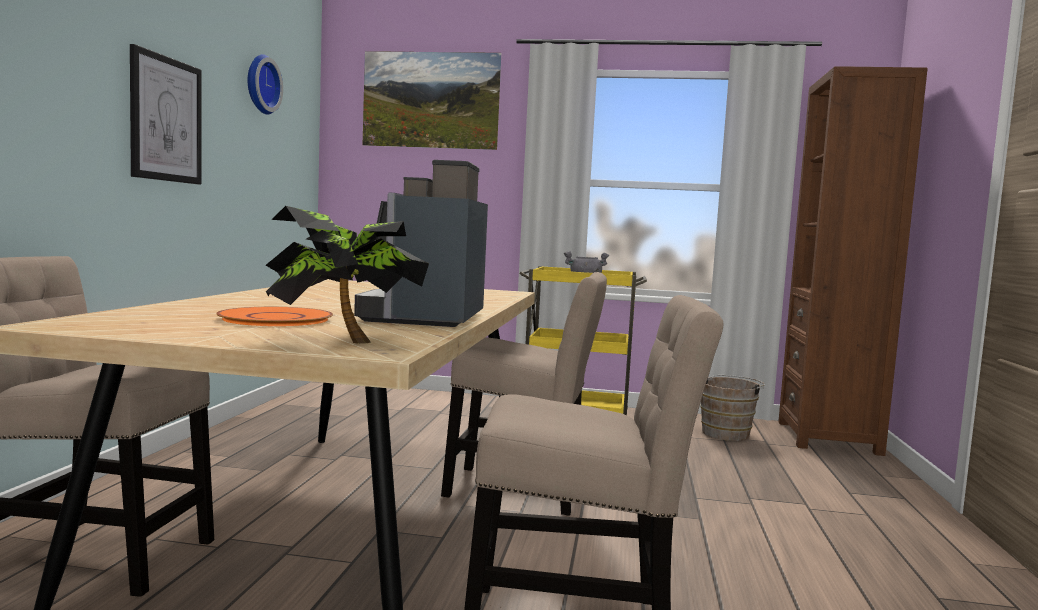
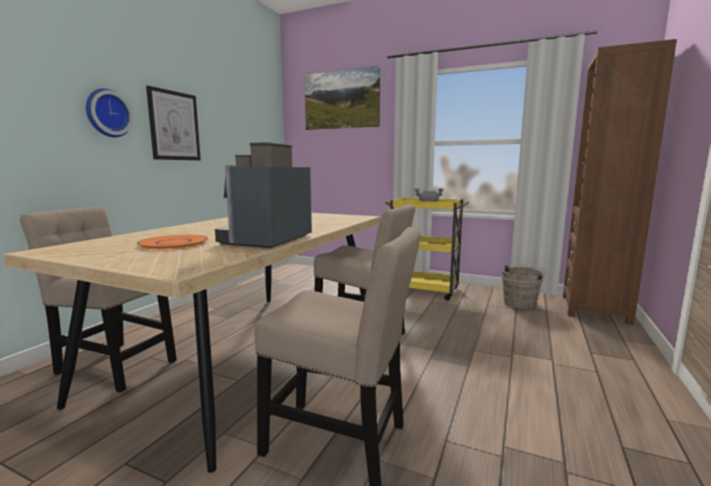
camera: 15 degrees right, 5 degrees up
(260, 84) = (238, 100): wall clock -> wall clock (107, 113)
(341, 341) = (174, 262): potted plant -> none

